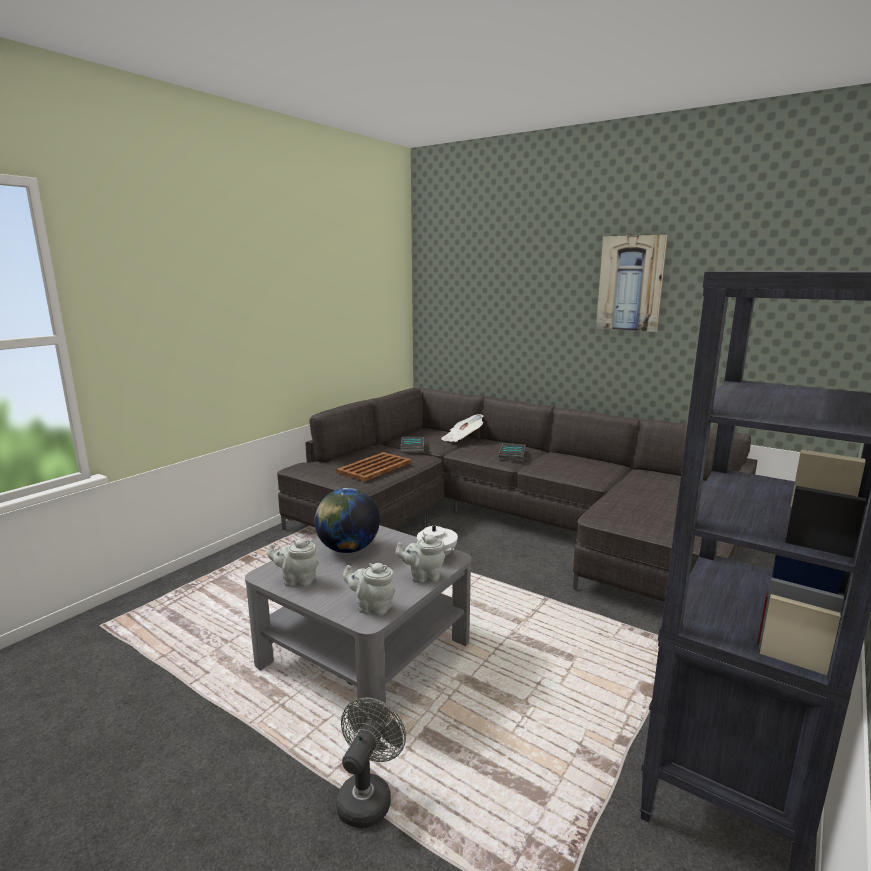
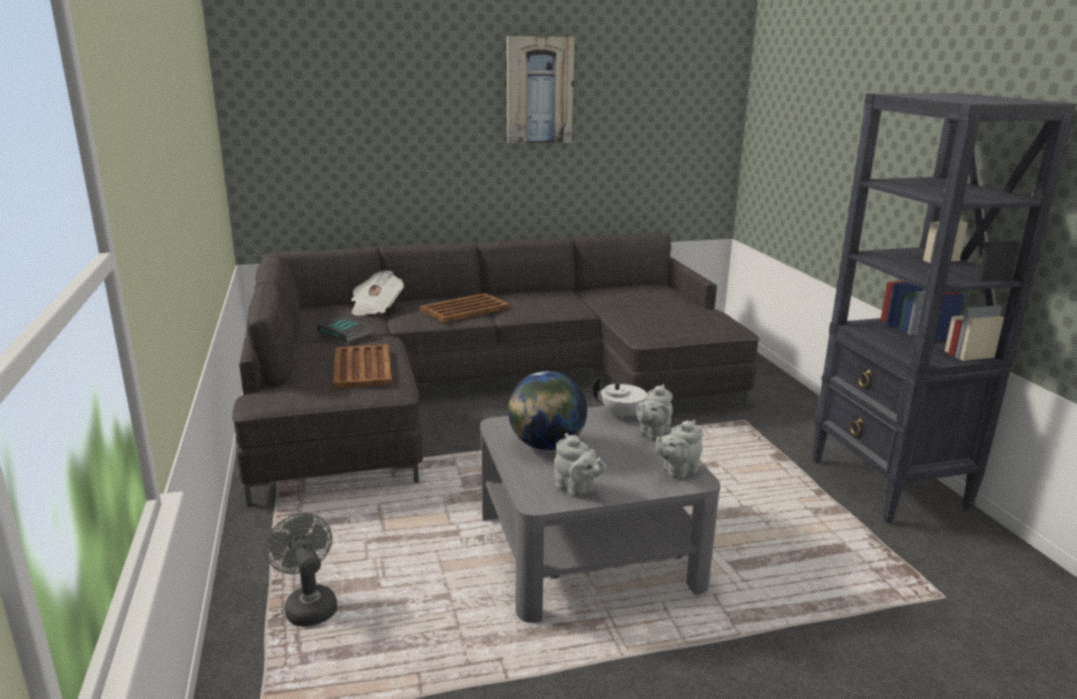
camera: 50 degrees left, 5 degrees up
(297, 580) = (577, 489): grey teapot -> grey teapot turned 90 degrees counterclockwise
(367, 796) = (777, 623): grey fan -> grey fan (308, 605)
(511, 455) = (464, 309): book -> brown tray

